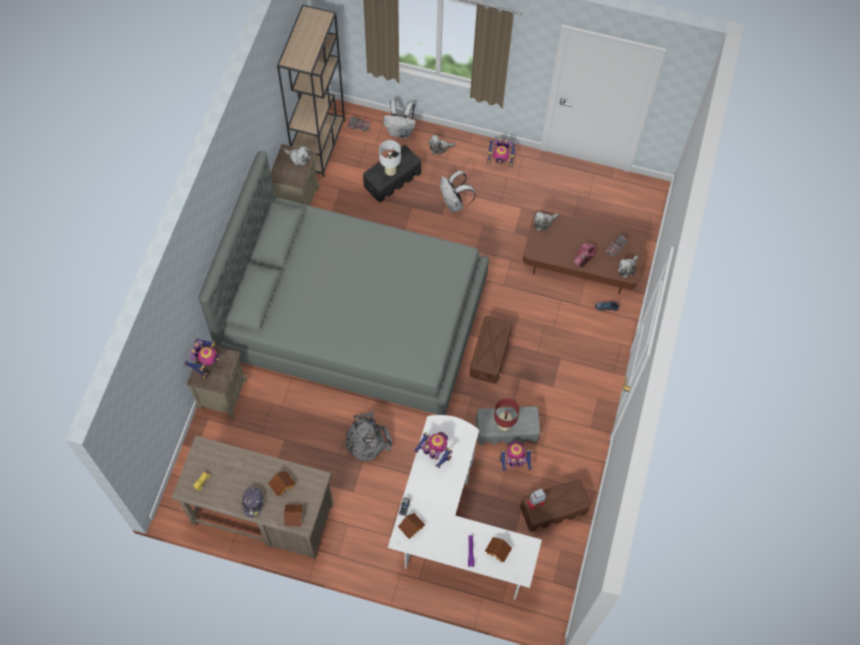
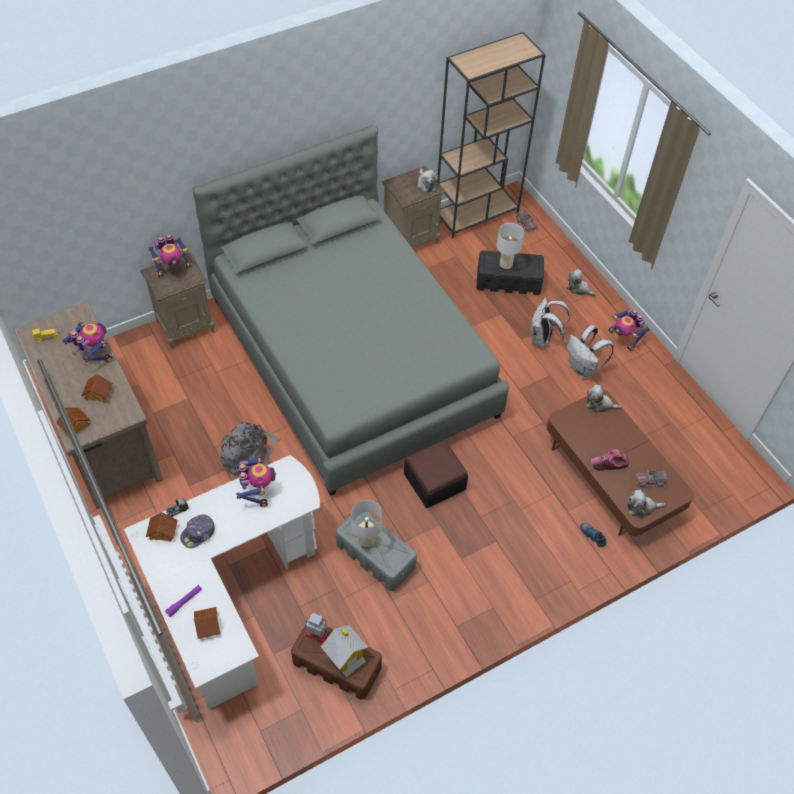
camera: 45 degrees right, 10 degrees down
(253, 503) = (60, 386): cap -> cap (198, 533)
(400, 131) = (557, 252): white backpack -> white backpack (583, 369)
(490, 354) = (434, 481): brown storage box -> ottoman
(504, 425) = (367, 541): red table lamp -> white table lamp
(514, 462) = (349, 590): toy robot -> toy robot (93, 354)
(563, 498) = (345, 656): none -> toy house

